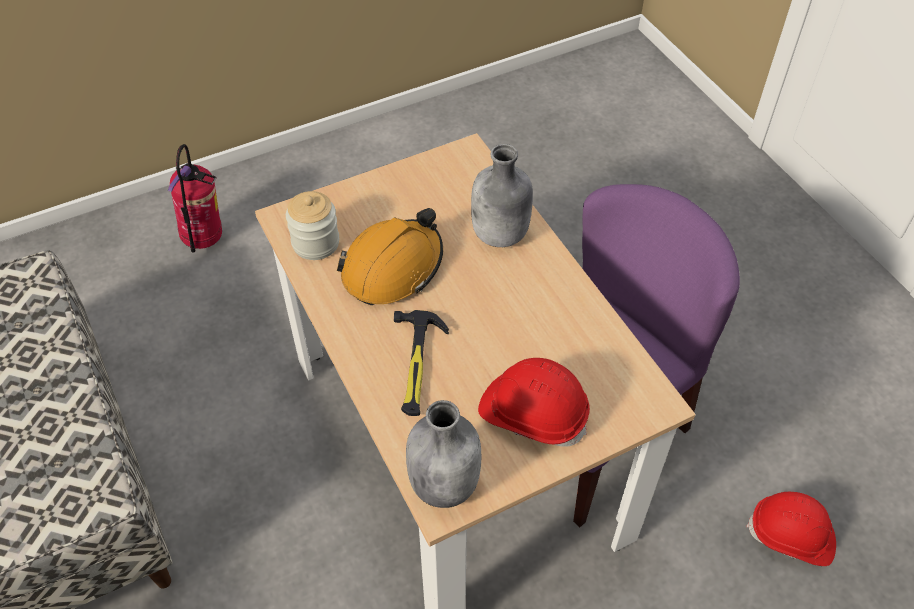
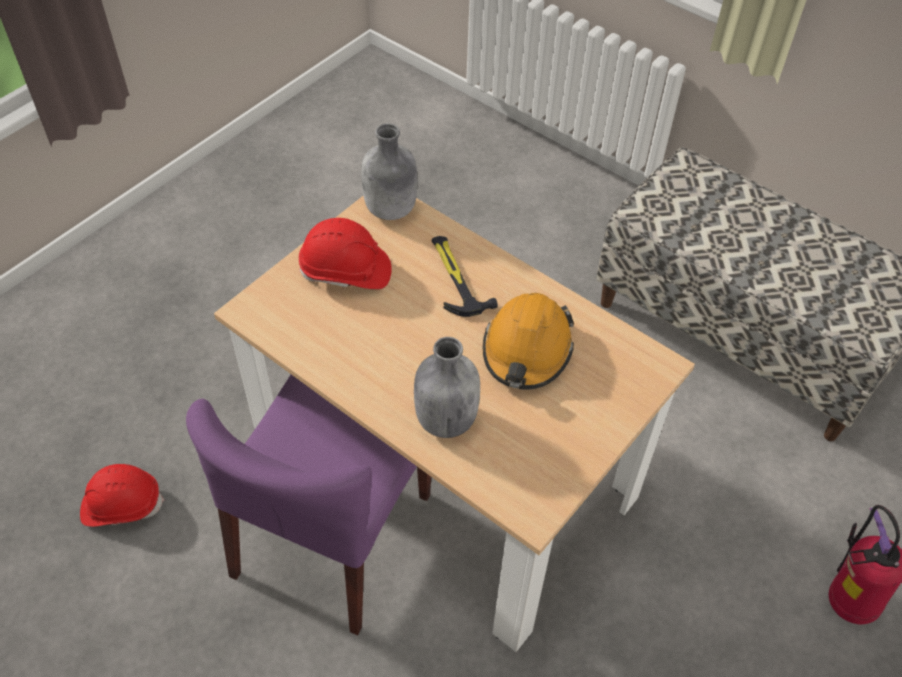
camera: 155 degrees right, 0 degrees up
(315, 243) = (612, 350): jar -> none

